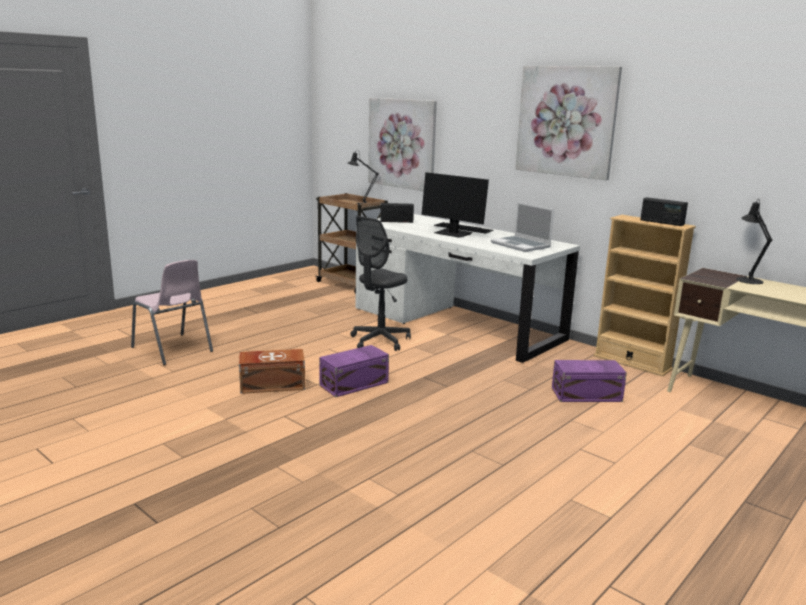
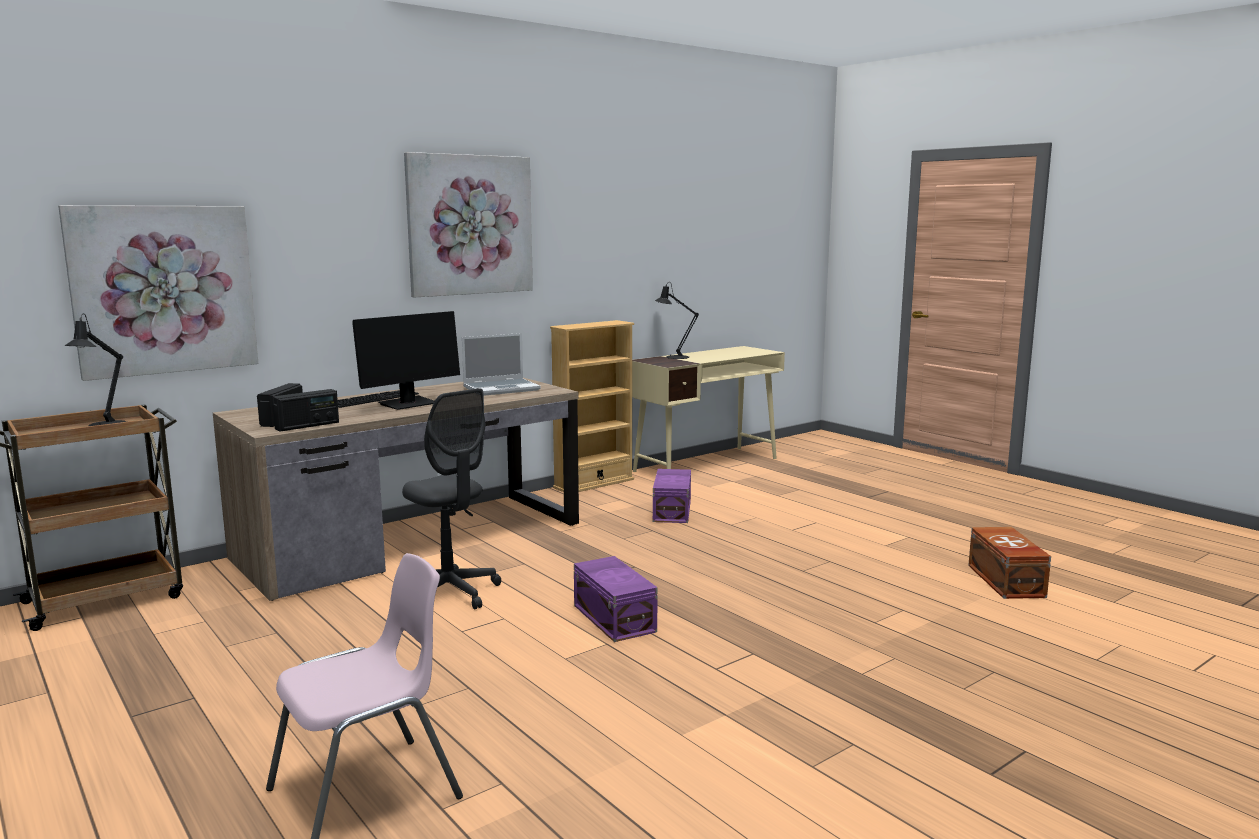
camera: 80 degrees left, 5 degrees down
(271, 384) = (599, 679): brown storage box -> brown storage box (1005, 581)
(456, 324) = (413, 541): white desk -> brown desk
(662, 222) = (602, 323): radio -> radio (307, 426)

